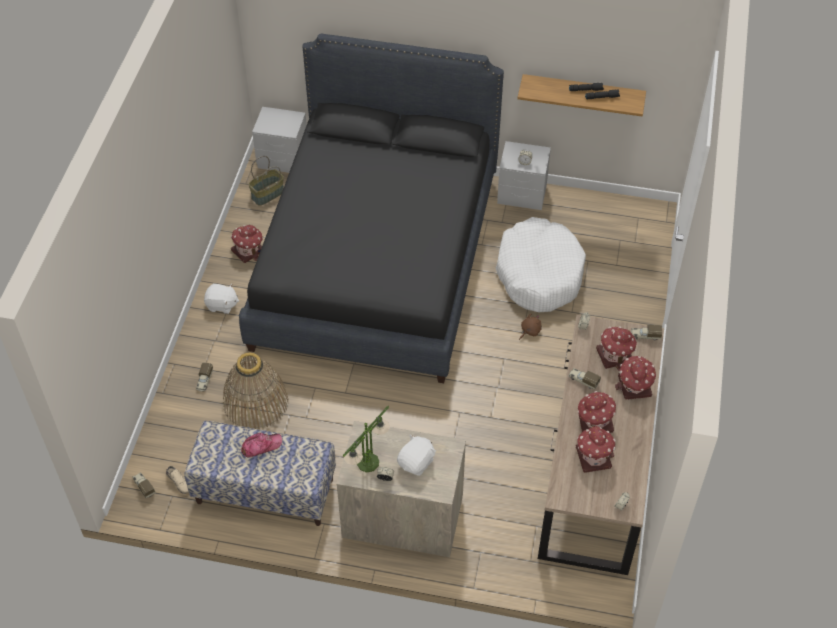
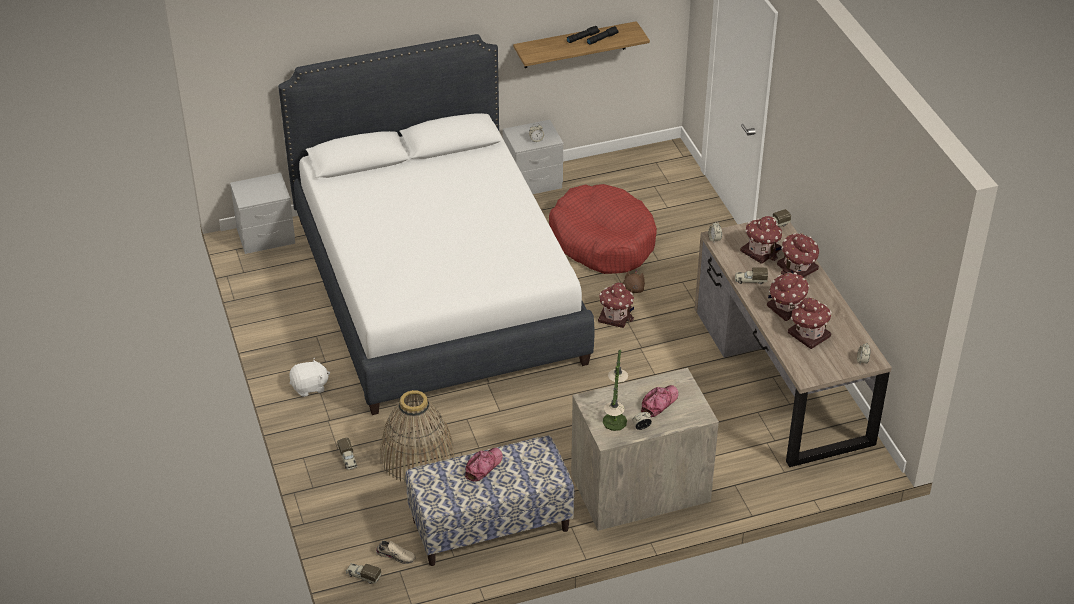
camera: 30 degrees left, 10 degrees down
(248, 250) = (297, 329): toy house -> toy house (615, 315)
(268, 195) = (276, 273): basket -> none
(377, 260) = (437, 288): black bed -> white bed
(416, 462) = (659, 403): white plush toy -> cap
(539, 274) = (603, 241): white dog bed -> red dog bed

